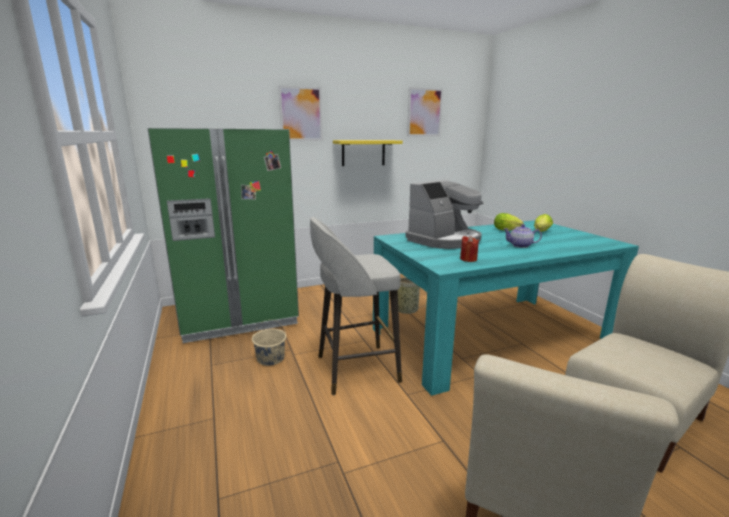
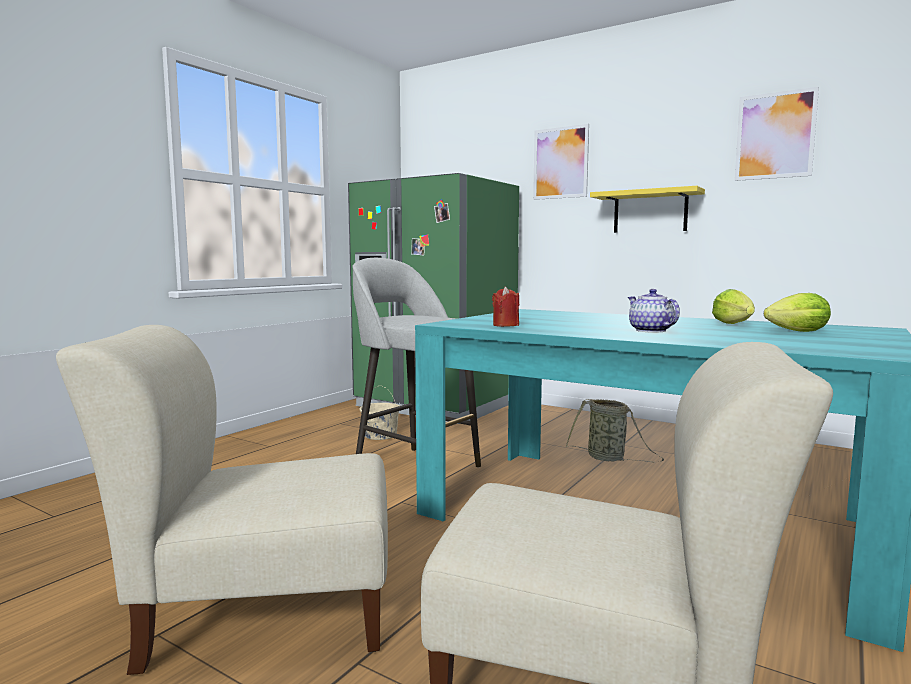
camera: 55 degrees right, 10 degrees down
(444, 240) = (575, 317): coffee machine -> none

